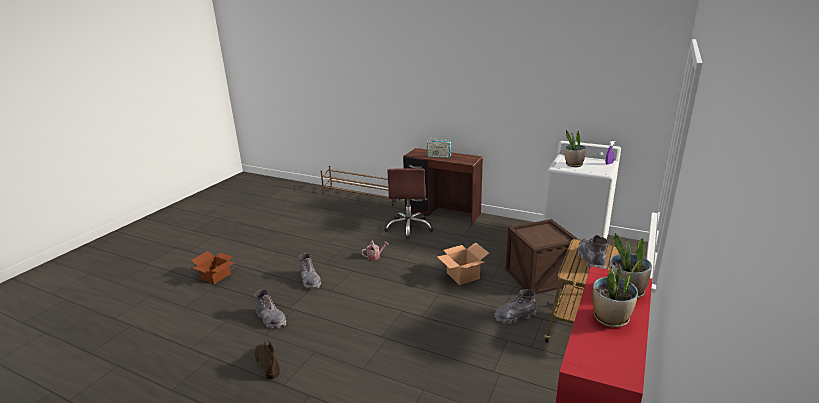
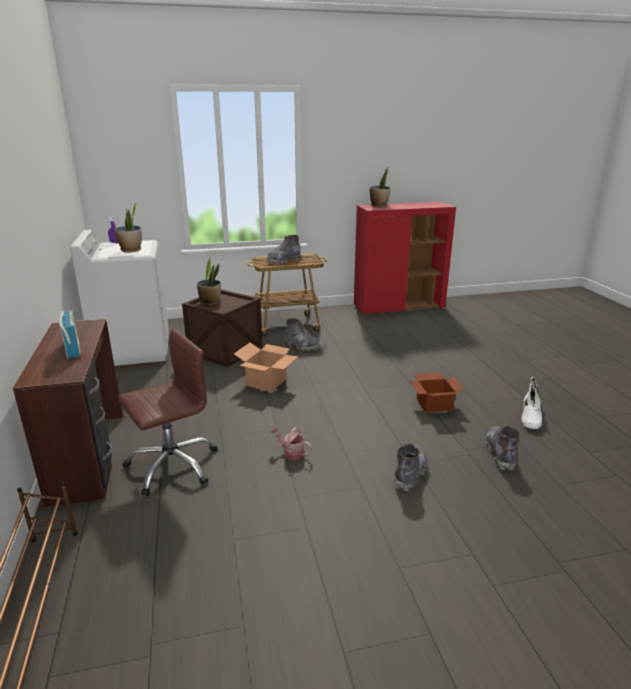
camera: 130 degrees left, 0 degrees up
(216, 276) = (554, 587): cardboard box -> cardboard box (434, 403)
(267, 363) = (531, 417): brown boot -> white boot
(610, 319) = (406, 205): potted plant -> potted plant (210, 303)

